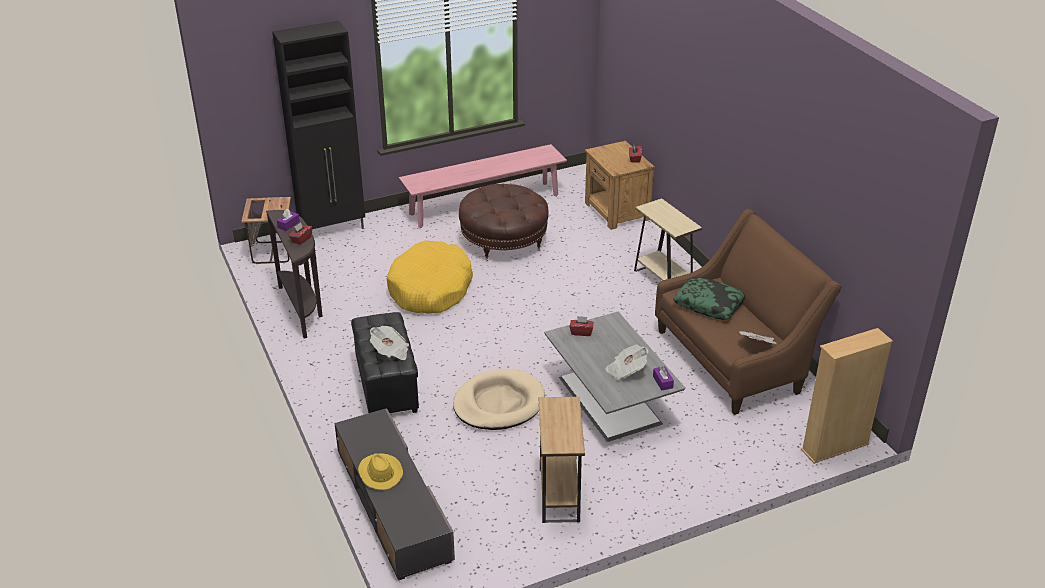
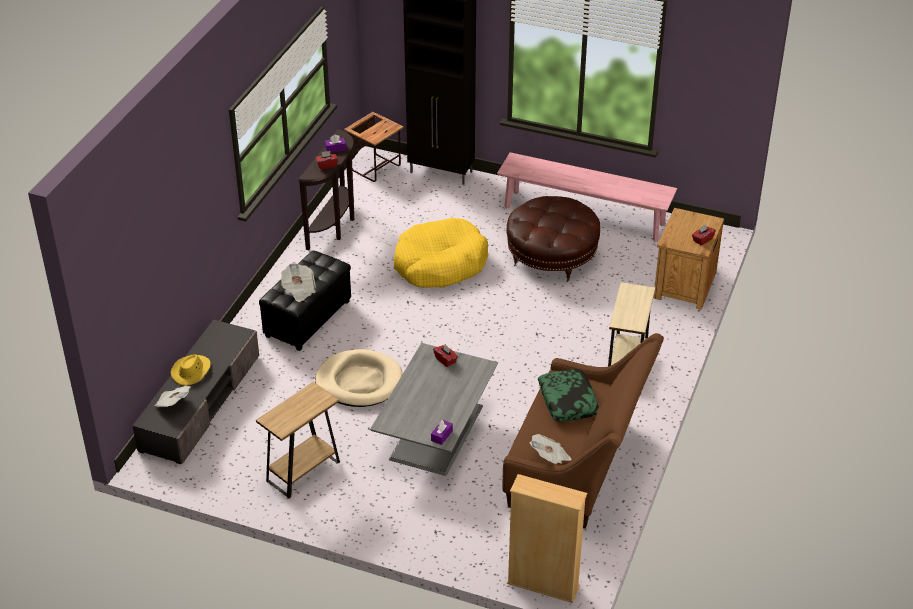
camera: 45 degrees right, 5 degrees up
(626, 370) = (430, 409): newspaper -> newspaper (173, 403)

